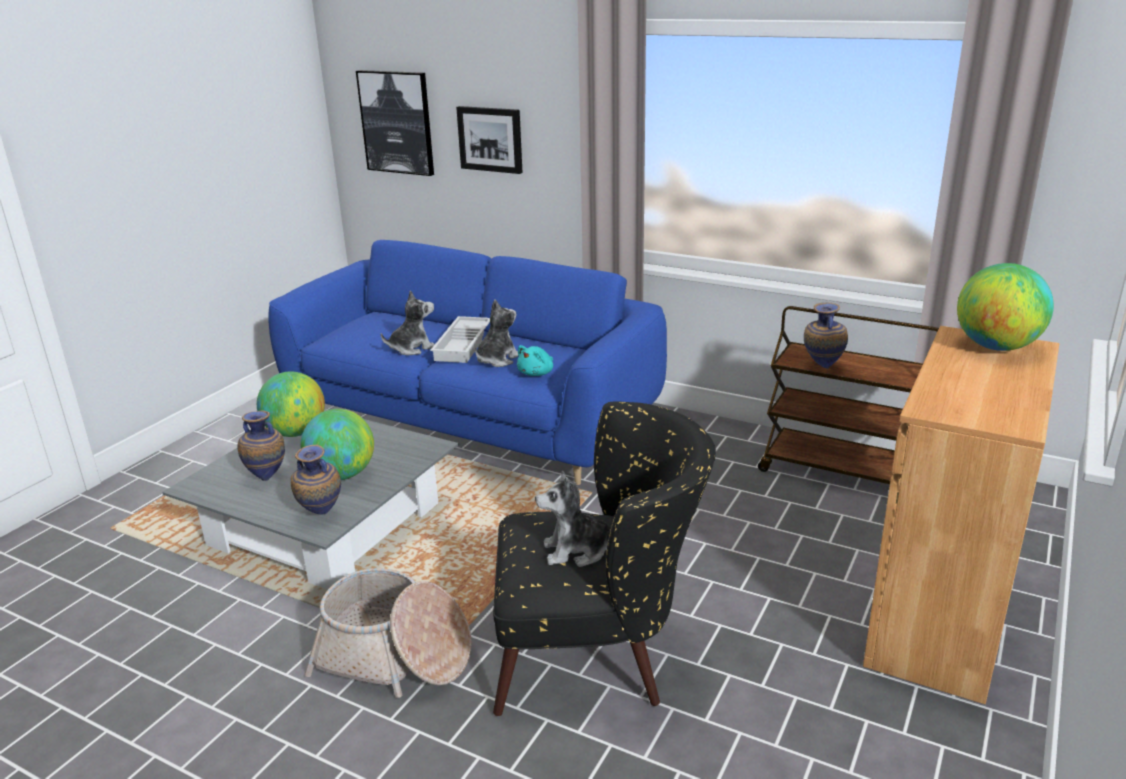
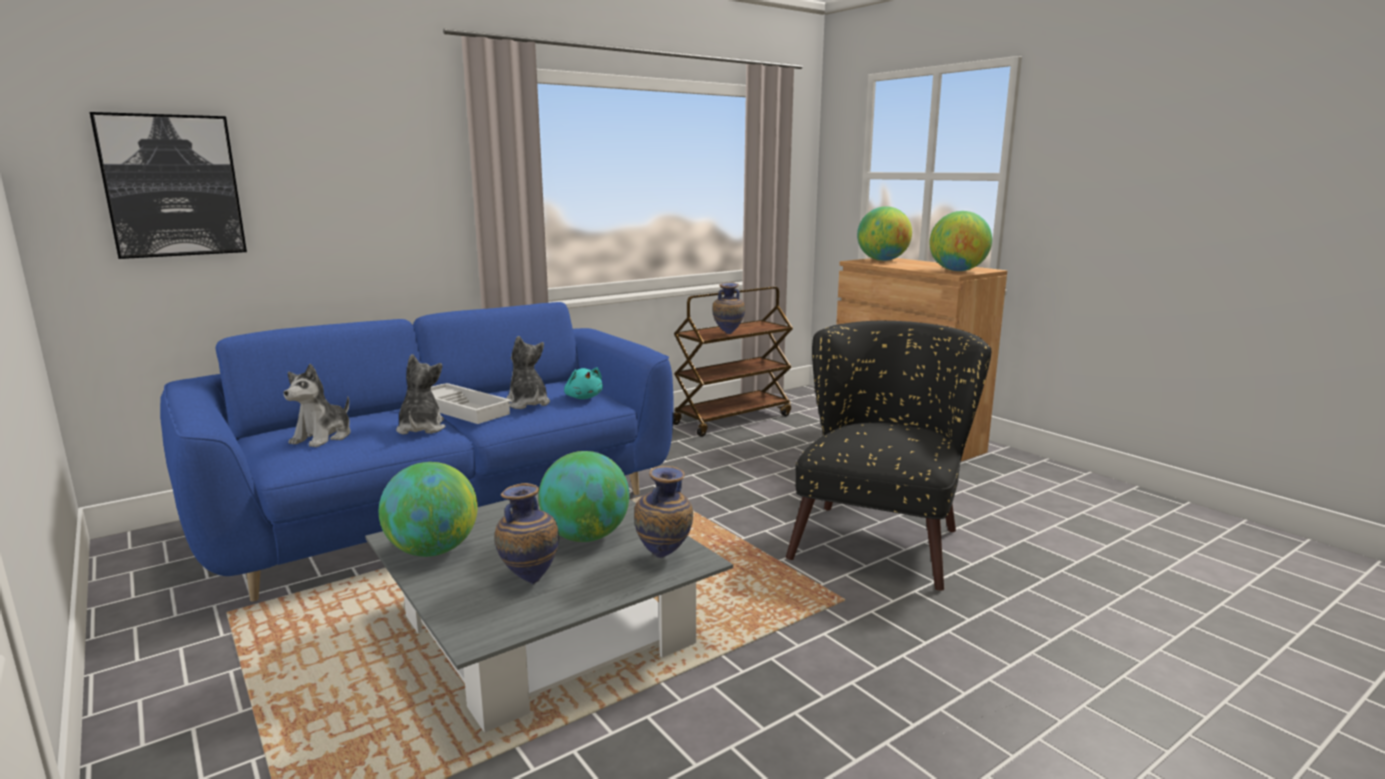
camera: 65 degrees left, 10 degrees down
(394, 656) = (833, 625): basket -> none
(490, 139) = (336, 196): picture -> none
(577, 551) = (902, 433): plush toy -> plush toy (323, 437)
(960, 407) = (957, 271): none -> globe

